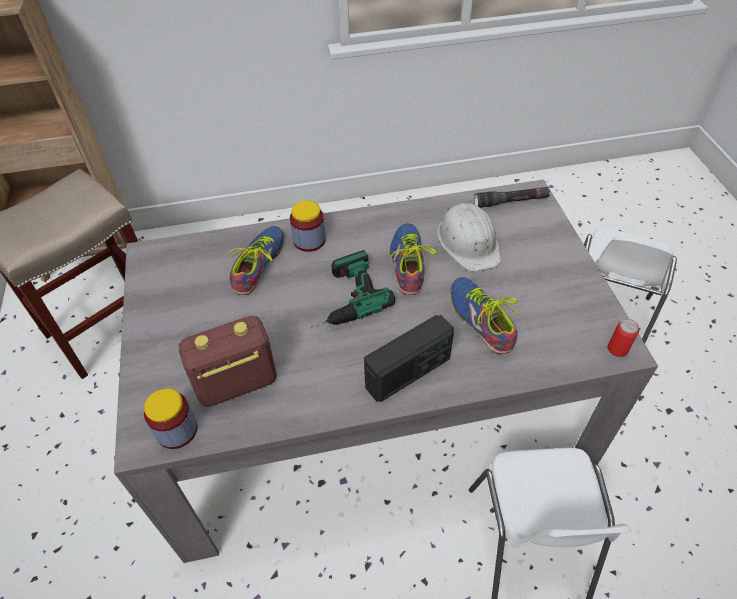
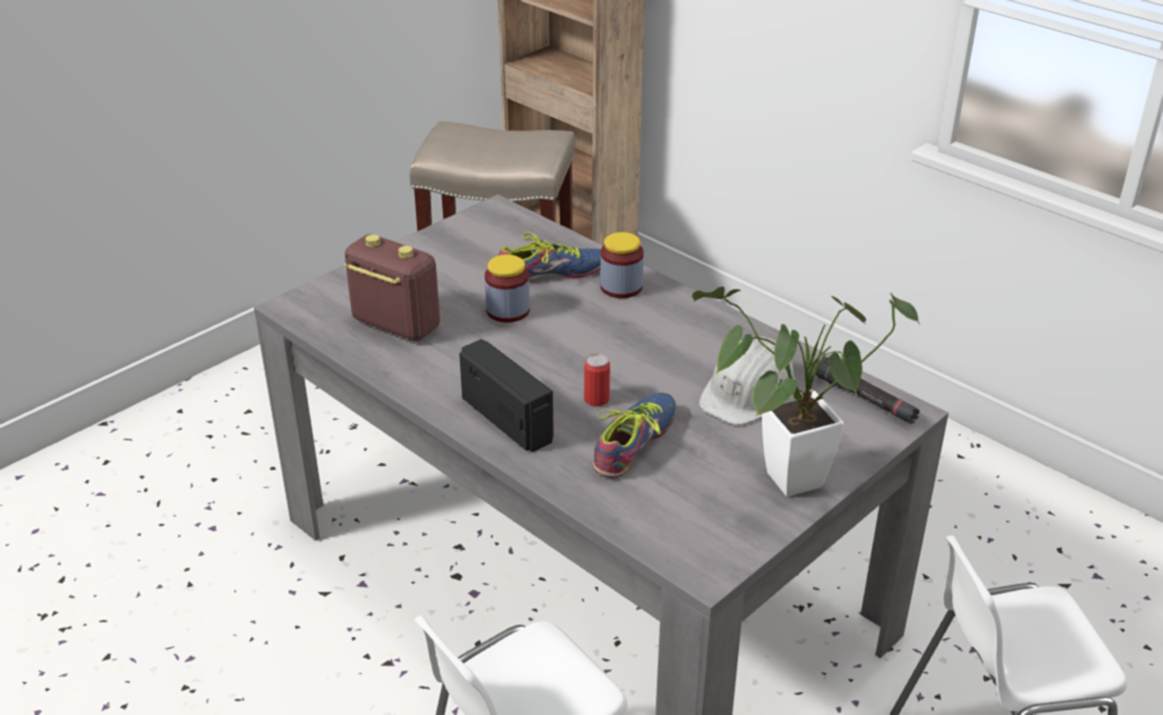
camera: 55 degrees right, 15 degrees down
(177, 430) = (319, 317): jar -> jar (508, 311)
(342, 297) = (564, 339): power drill -> none
(407, 263) = (663, 361): shoe -> none
(408, 372) = (508, 419): radio -> radio turned 150 degrees counterclockwise
(563, 275) = (781, 483): none -> potted plant
(617, 349) = (701, 564): can -> can (596, 399)

